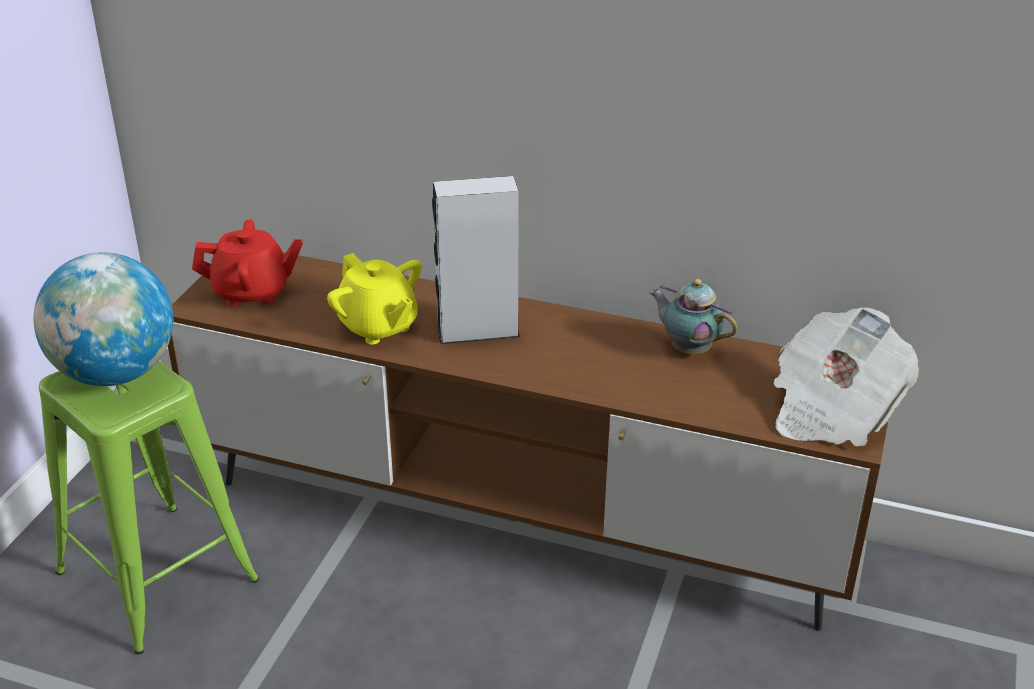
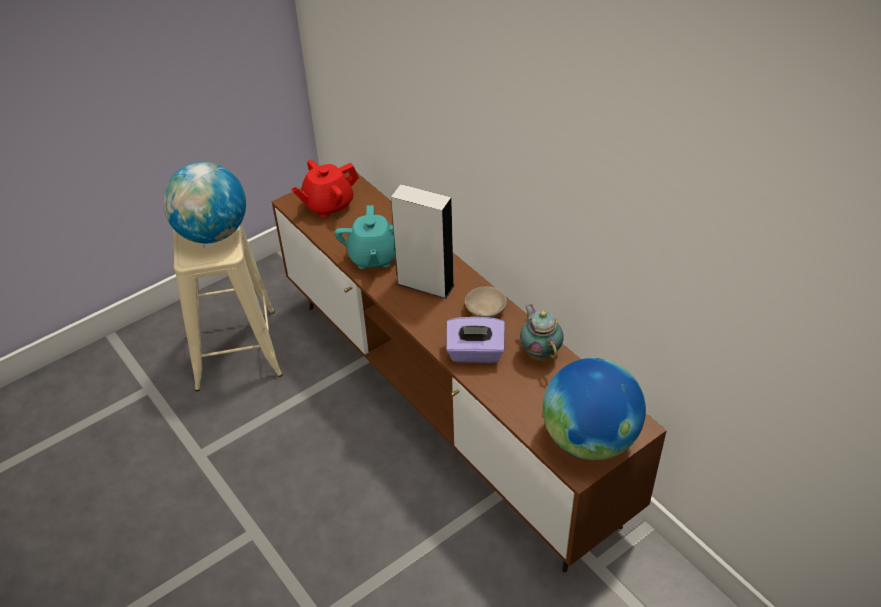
camera: 35 degrees right, 10 degrees up
(156, 575) = (236, 348): green stool -> beige stool
(252, 292) = (328, 205): red teapot -> red teapot turned 120 degrees clockwise
(378, 326) = (373, 257): yellow teapot -> turquoise teapot
(581, 330) = (487, 310): none -> beige bowl
(616, 377) = (475, 353): none -> purple tissue box
(832, 409) = (588, 439): newspaper -> globe

